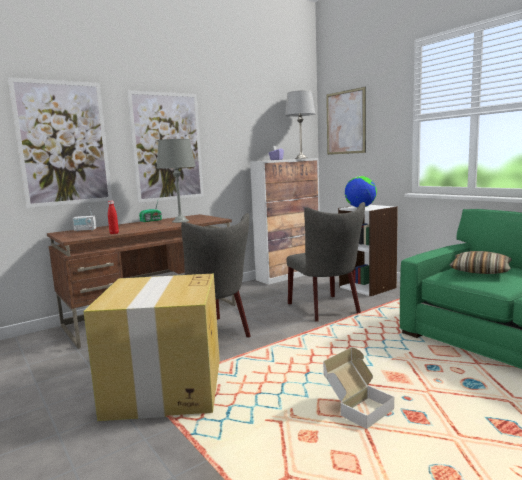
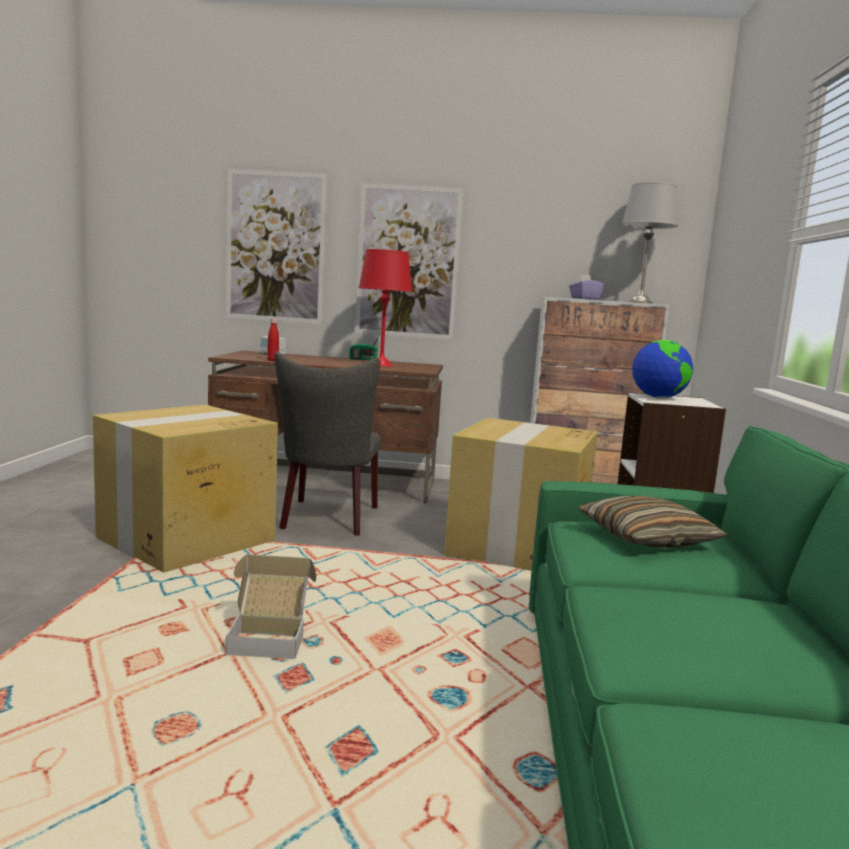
camera: 40 degrees right, 0 degrees up
(180, 221) = (381, 365): grey table lamp -> red table lamp
(326, 309) = (517, 547): grey chair -> cardboard box
(345, 122) = (731, 243): picture -> none

